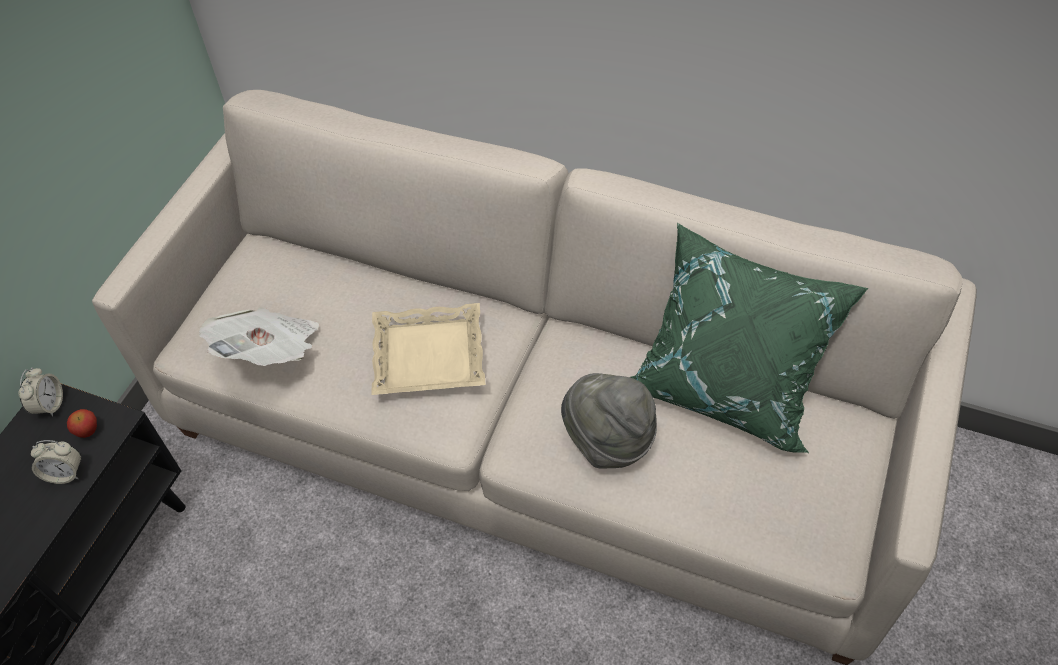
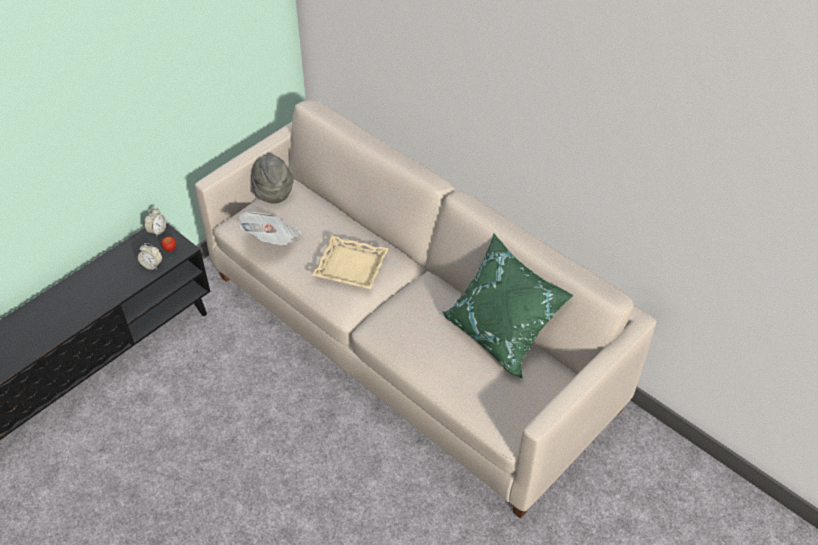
camera: 20 degrees right, 5 degrees down
(608, 439) = (421, 337): grey hat -> grey hat (272, 192)

